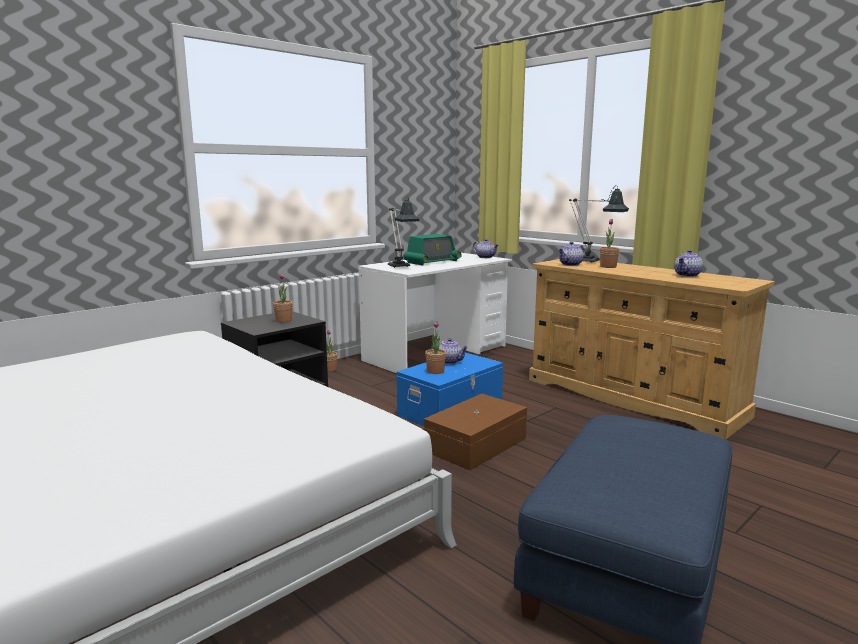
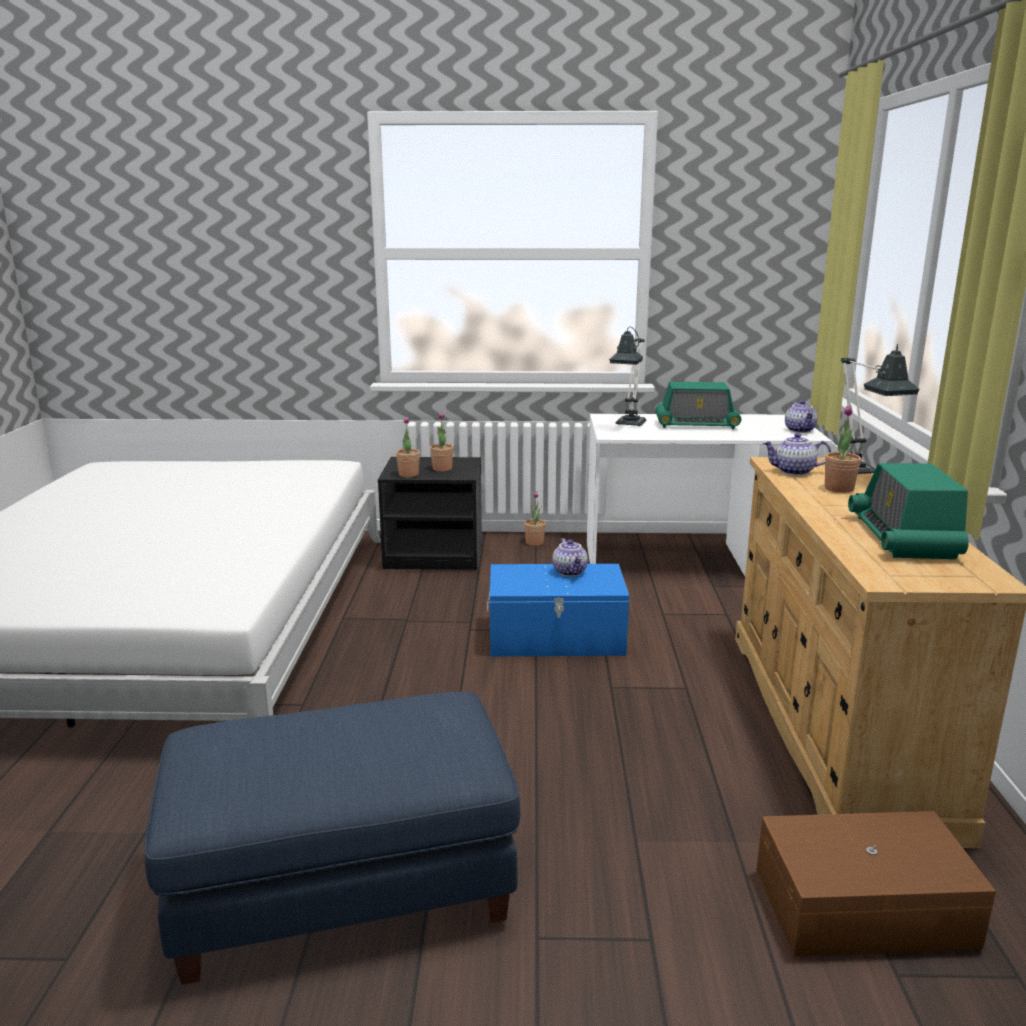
camera: 45 degrees right, 5 degrees up
(435, 371) = (526, 578): potted plant -> potted plant (408, 474)
(477, 445) = (496, 688): brown storage box -> brown storage box (866, 910)
(688, 275) = (903, 537): teapot -> radio

